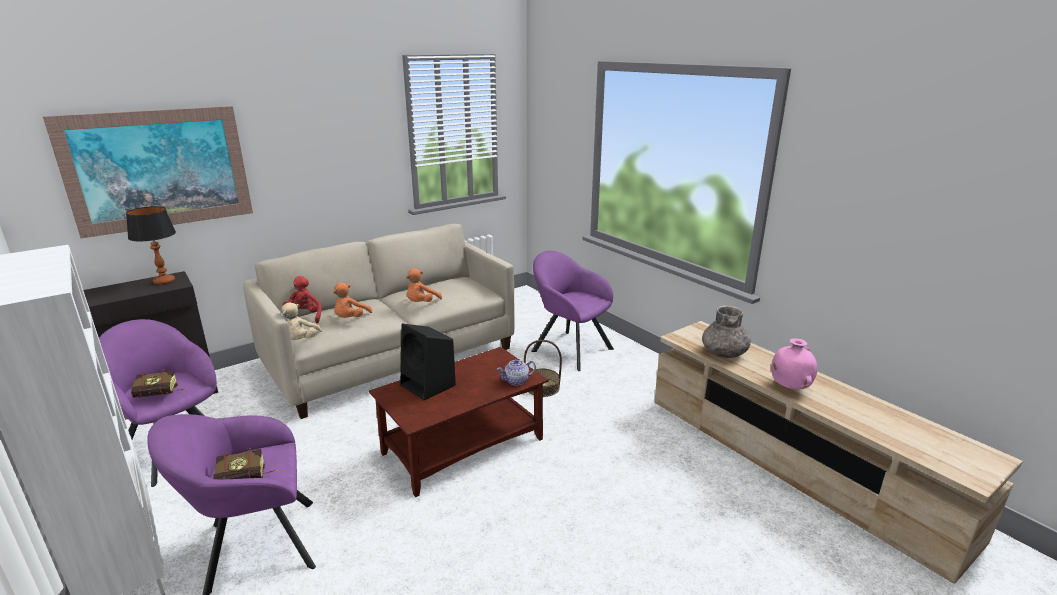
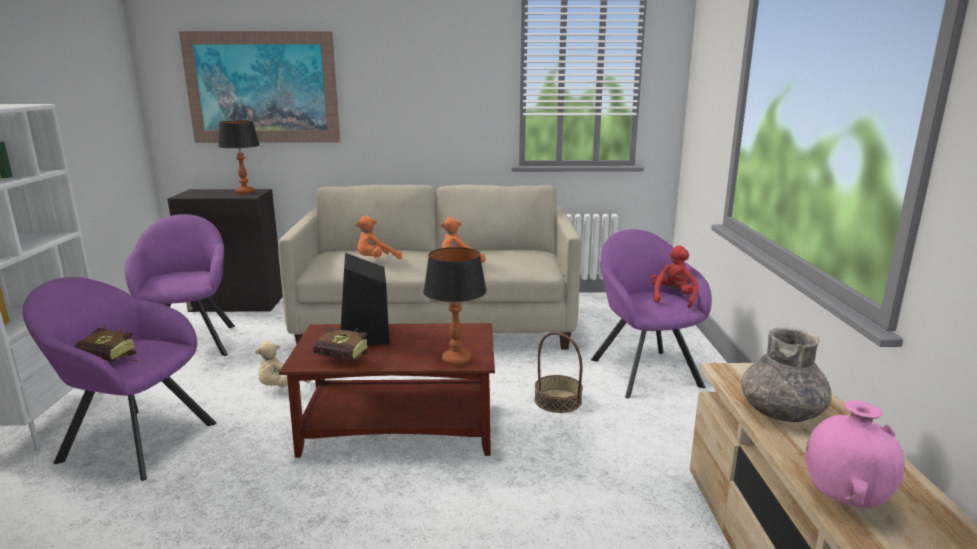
camera: 35 degrees right, 5 degrees down
(162, 395) = (171, 282): book -> book (347, 360)
(300, 340) = (311, 267): beige plush toy -> beige plush toy (281, 387)
(304, 317) = (342, 251): red plush toy -> red plush toy (672, 298)
(517, 381) = (456, 360): teapot -> table lamp

